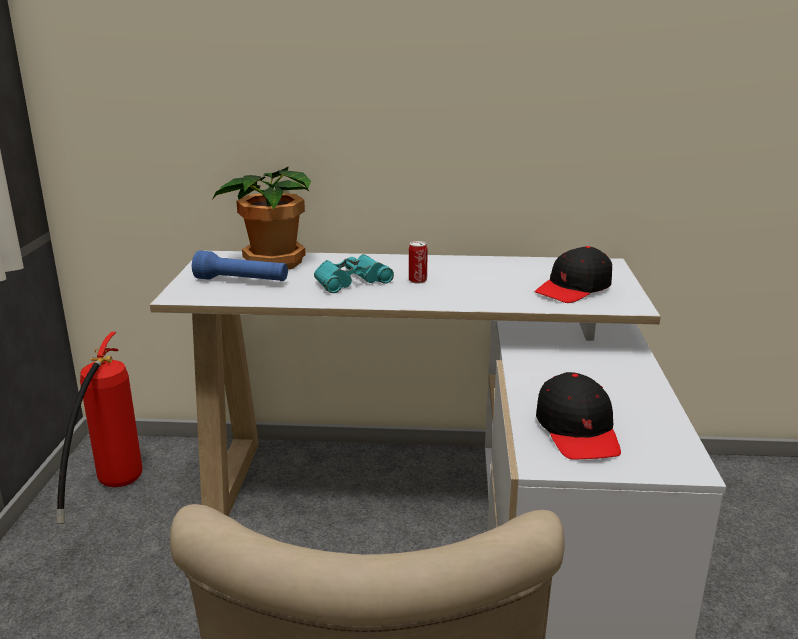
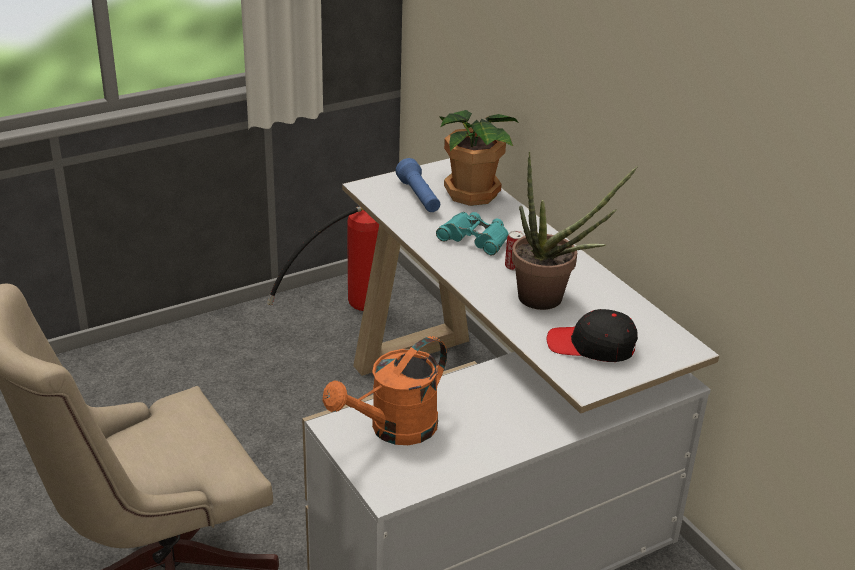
camera: 55 degrees right, 10 degrees up
(488, 283) = (550, 300): none -> potted plant
(578, 431) = (394, 430): black cap -> orange watering can

